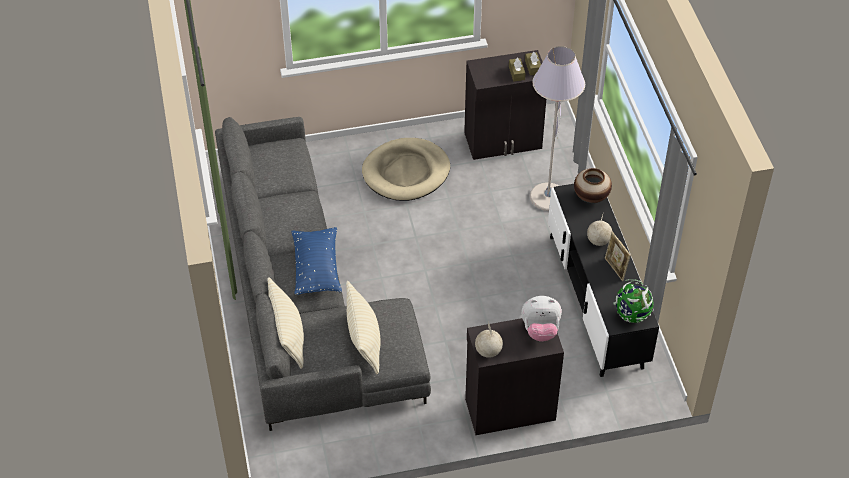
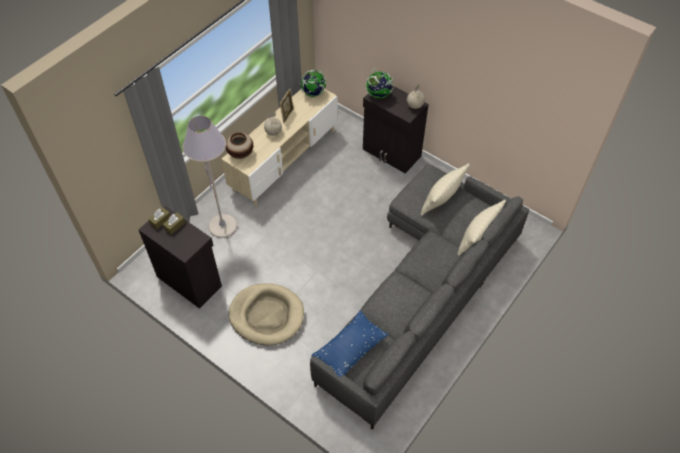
camera: 130 degrees left, 5 degrees up
(316, 268) = (420, 257): blue pillow -> blue pillow (350, 349)
(540, 330) = (379, 95): plush toy -> globe
(595, 300) = (285, 160): black tv stand -> beige tv stand

